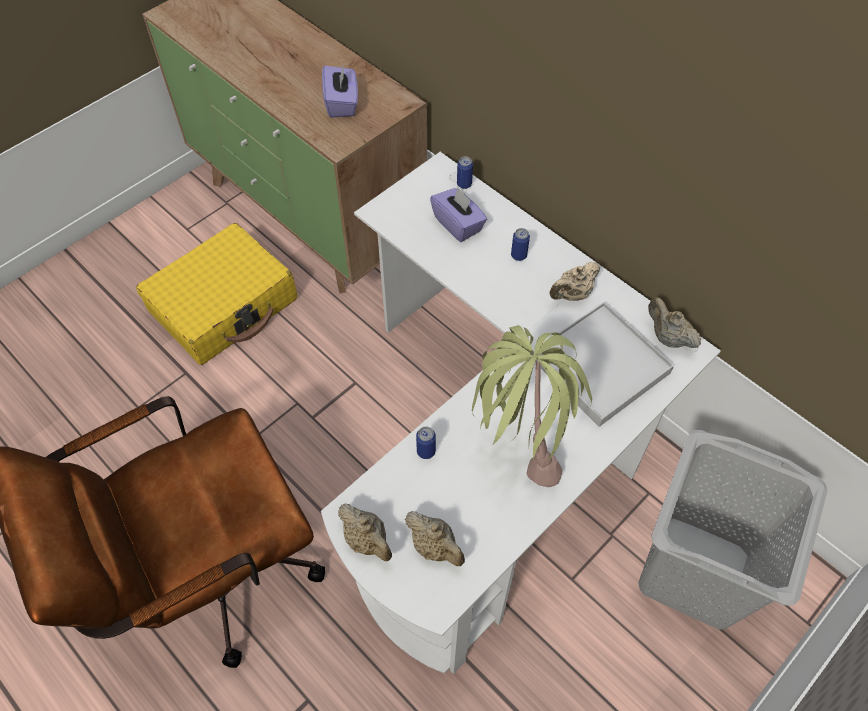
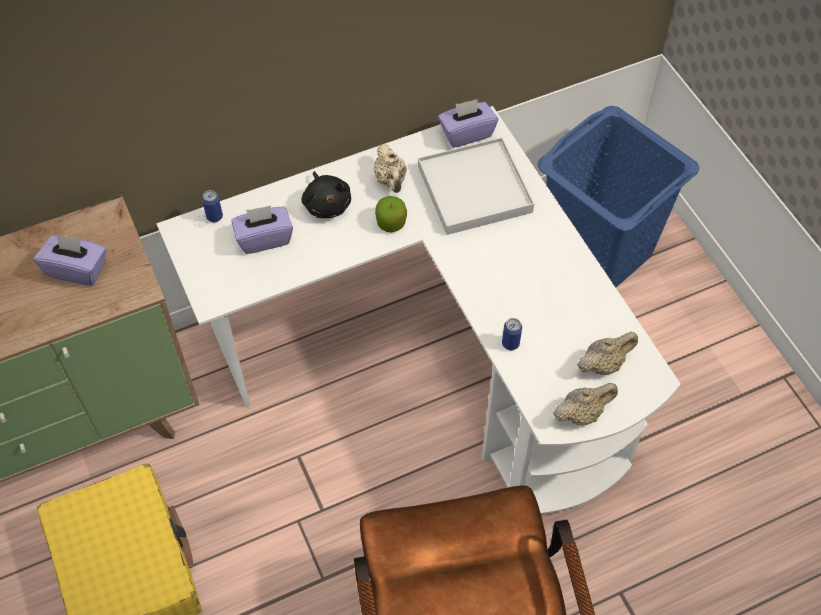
camera: 70 degrees left, 0 degrees up
(518, 255) = (327, 204): can -> black plush toy
(519, 446) = (530, 274): potted plant -> none
(522, 310) = (391, 223): none -> apple
(667, 338) = (466, 133): beige teapot -> purple tissue box
(695, 570) = (597, 251): grey laundry basket -> blue laundry basket

